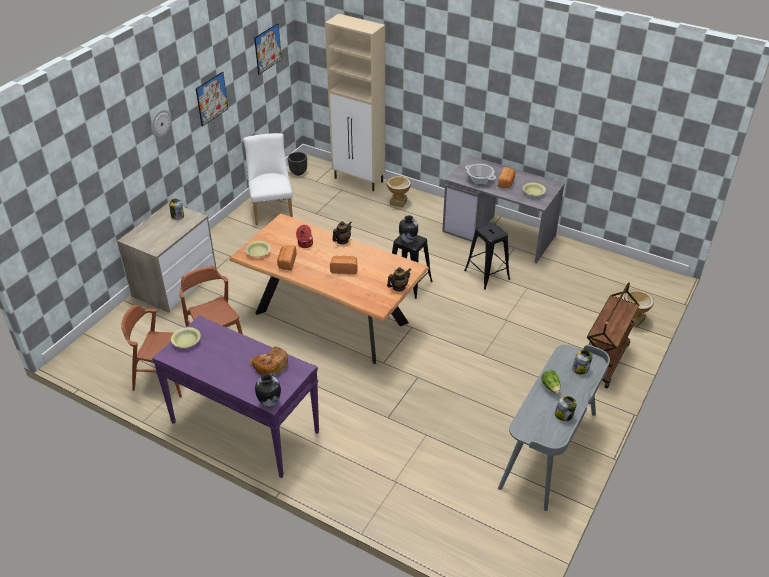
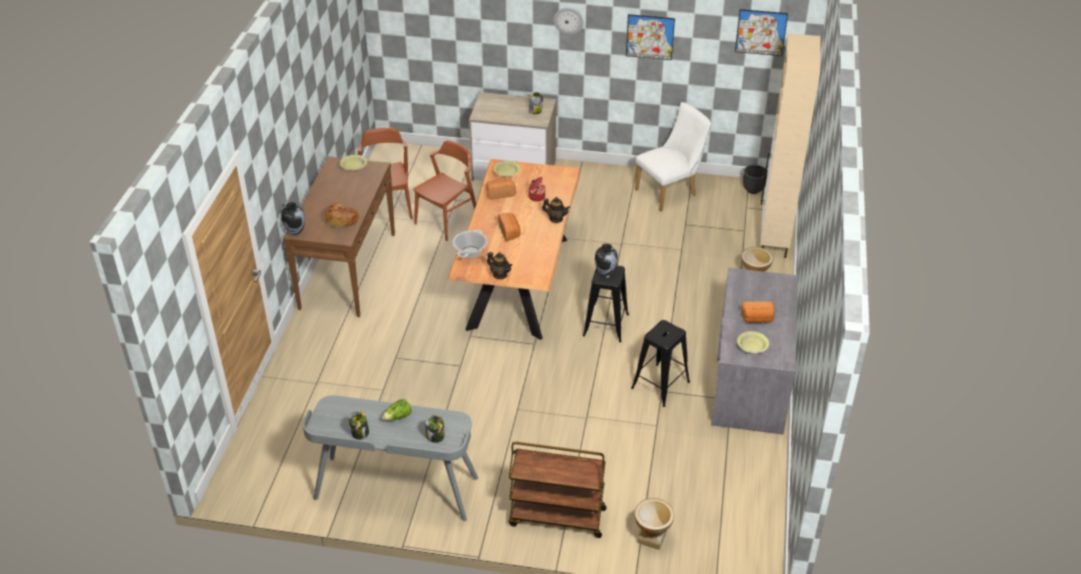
camera: 70 degrees right, 0 degrees up
(244, 427) = (348, 270): purple console table -> brown console table
(479, 180) = (747, 295): cooking pot -> cooking pot (470, 252)

